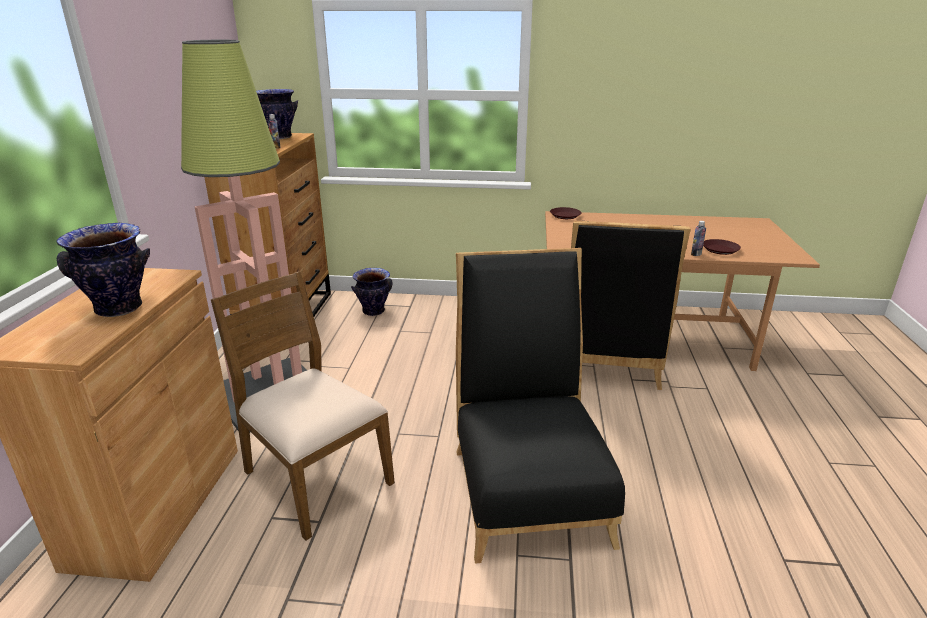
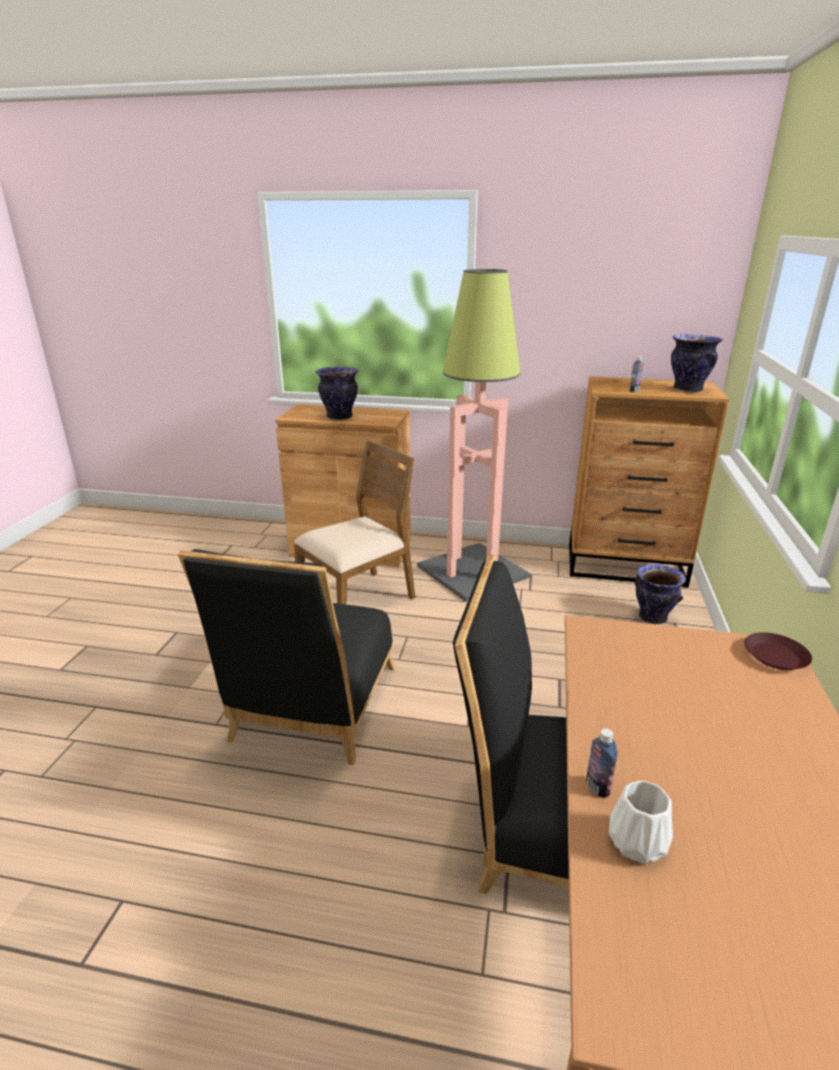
camera: 95 degrees right, 0 degrees up
(527, 486) = (312, 710): black chair -> black chair turned 105 degrees clockwise
(719, 249) = (638, 842): brown plate -> white vase

